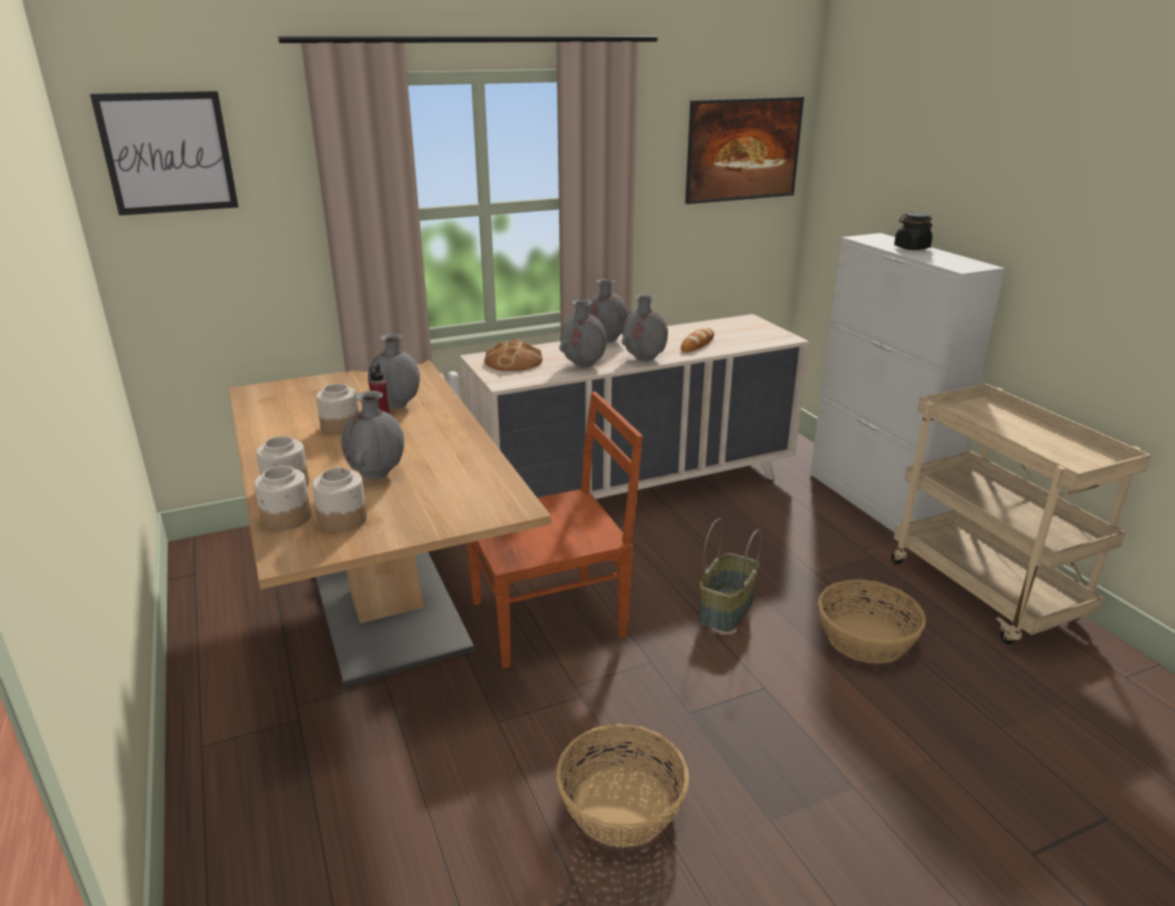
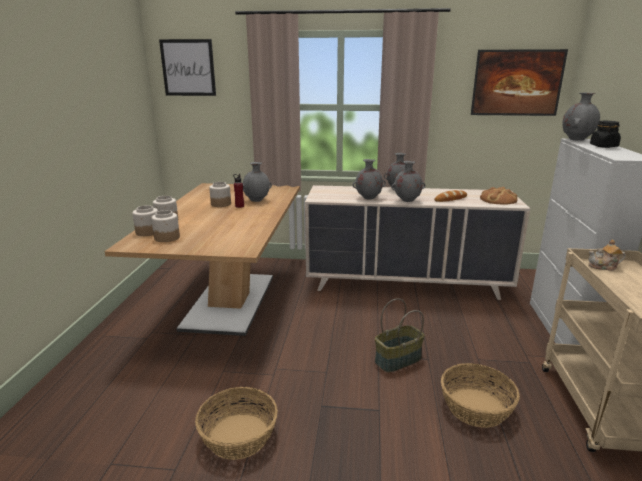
camera: 30 degrees right, 5 degrees down
(377, 474) = (207, 224): grey vase -> grey vase (576, 140)
(513, 361) = (334, 191): bread -> bread (498, 200)
(552, 618) = (297, 333): brown chair -> none
(966, 413) = (604, 266): none -> teapot

